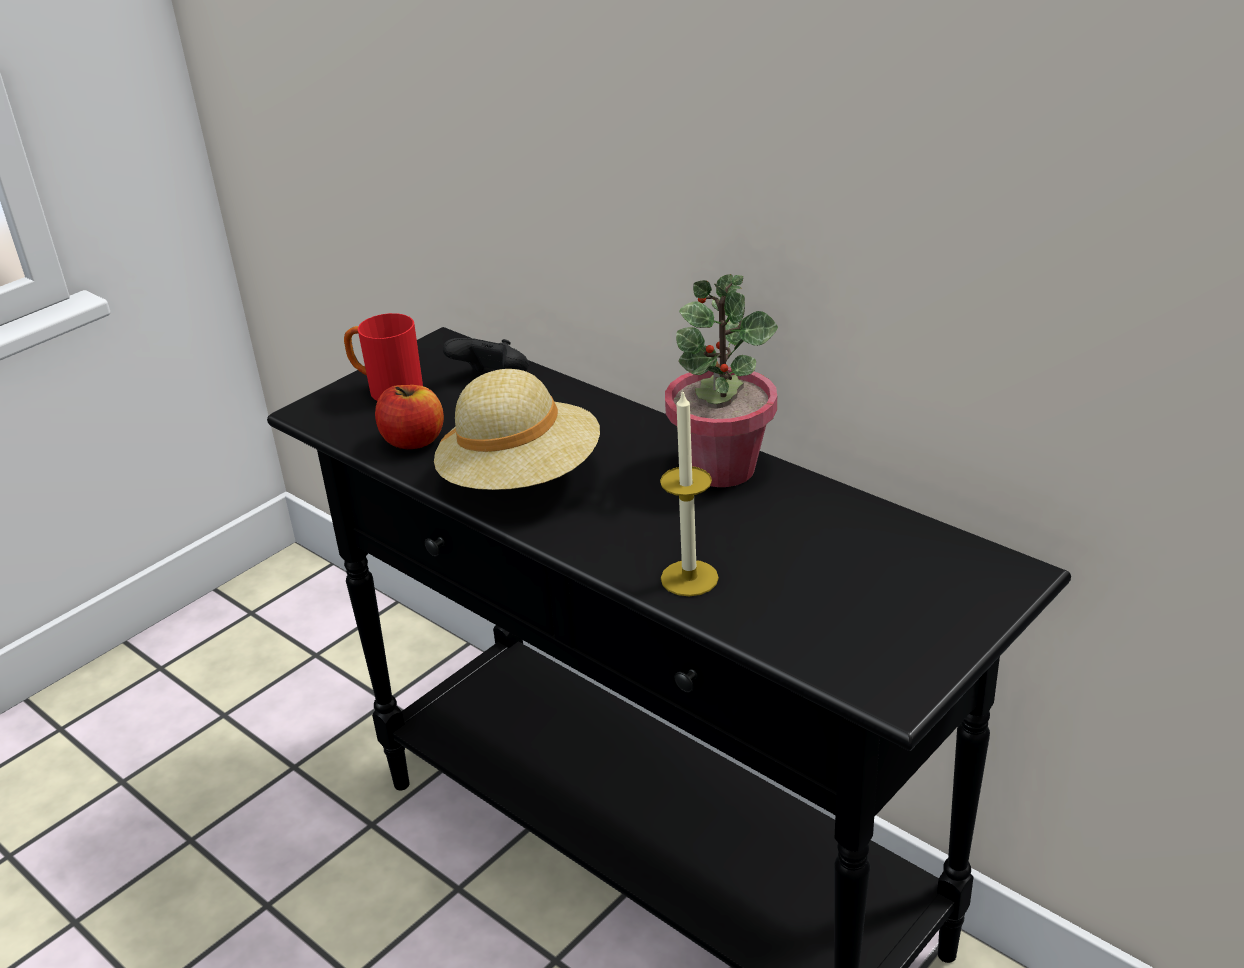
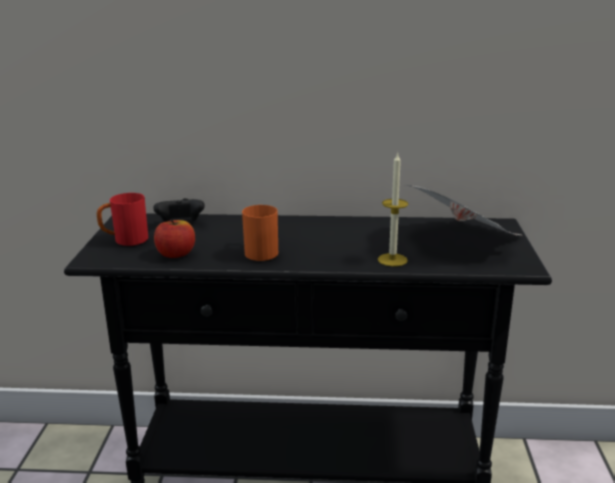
camera: 40 degrees left, 10 degrees down
(521, 479) = (258, 252): beige hat -> orange mug
(722, 469) = (343, 225): potted plant -> none
(871, 587) = (463, 241): none -> newspaper

